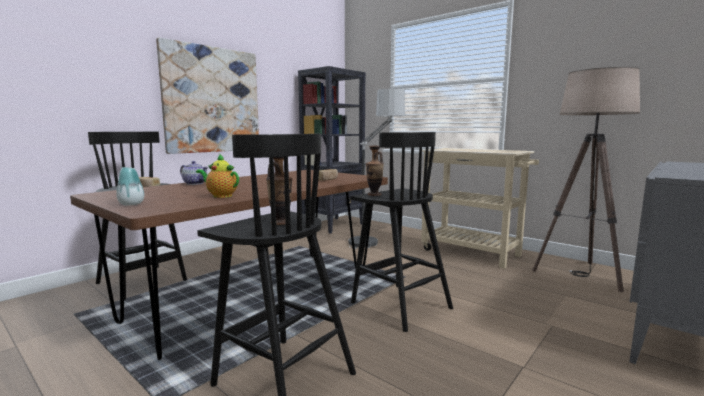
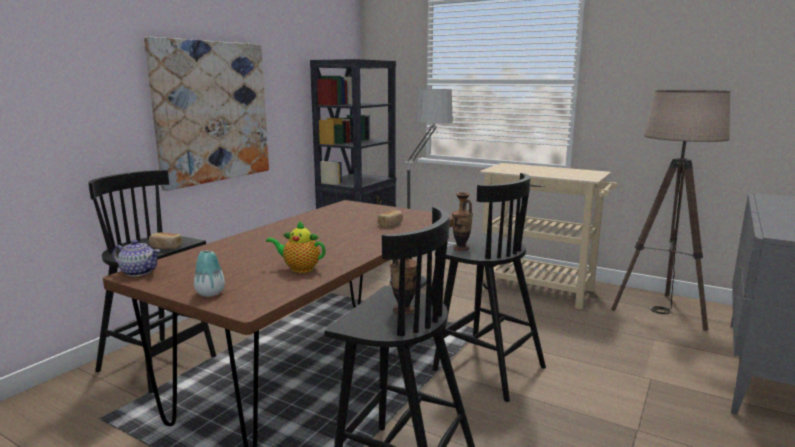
camera: 10 degrees left, 5 degrees up
(195, 183) = (235, 241): teapot -> teapot (139, 272)

